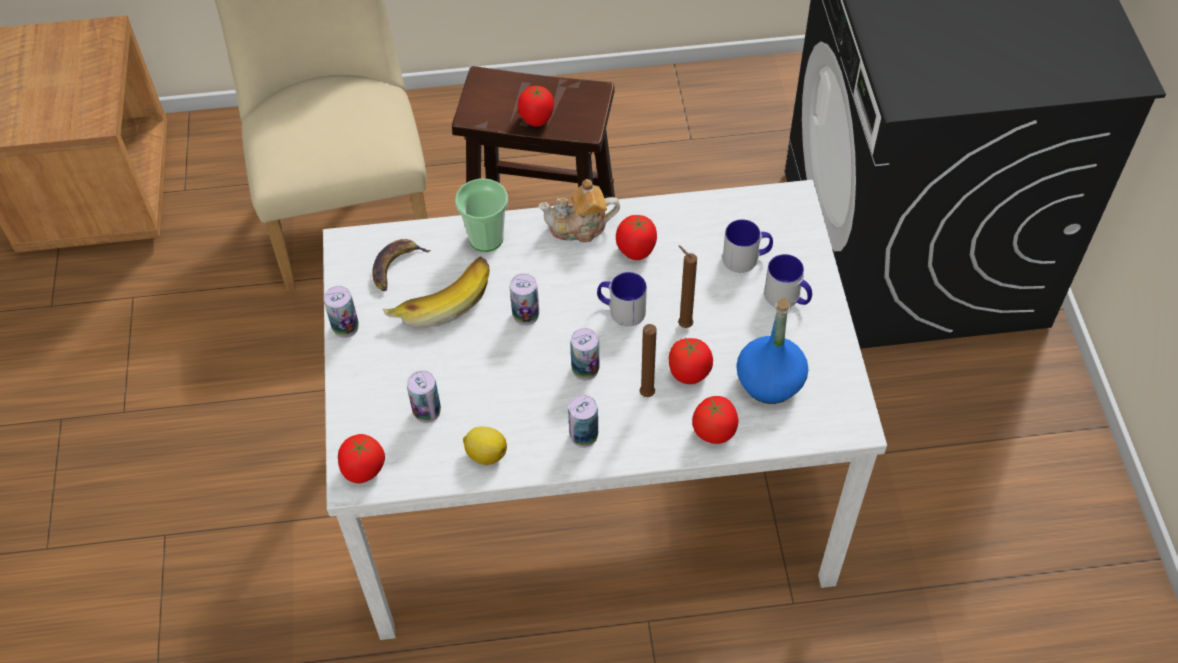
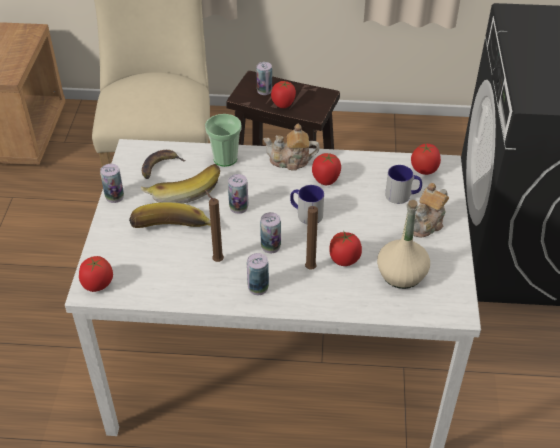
camera: 10 degrees right, 10 degrees down
(427, 411) = (153, 255): can -> can (264, 90)
(442, 368) = (172, 231): none -> banana
(485, 453) = (185, 288): lemon -> none
(683, 324) = (347, 229): brown candle -> brown candle (216, 260)
(714, 431) = (353, 299): tomato -> tomato (424, 169)
(770, 382) = (401, 274): blue bottle -> beige bottle
(787, 298) = (426, 223): mug -> teapot

